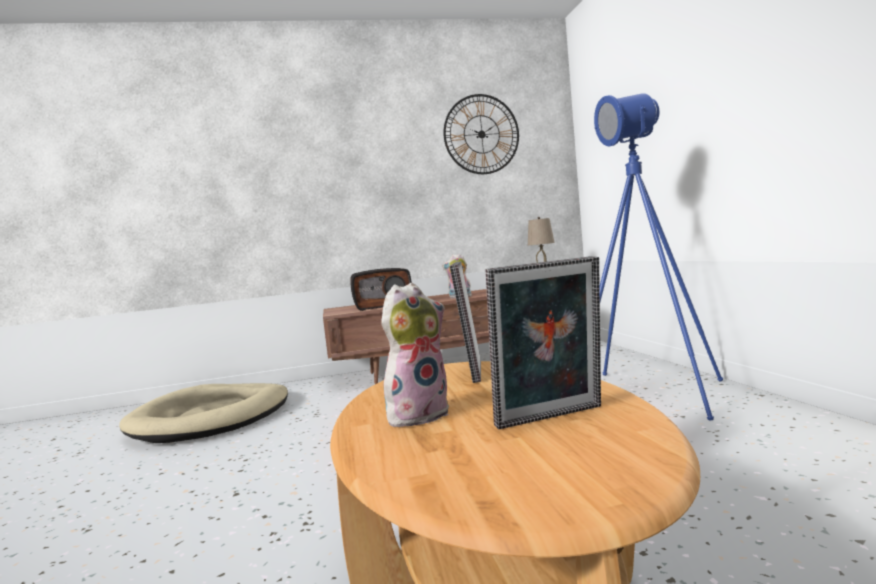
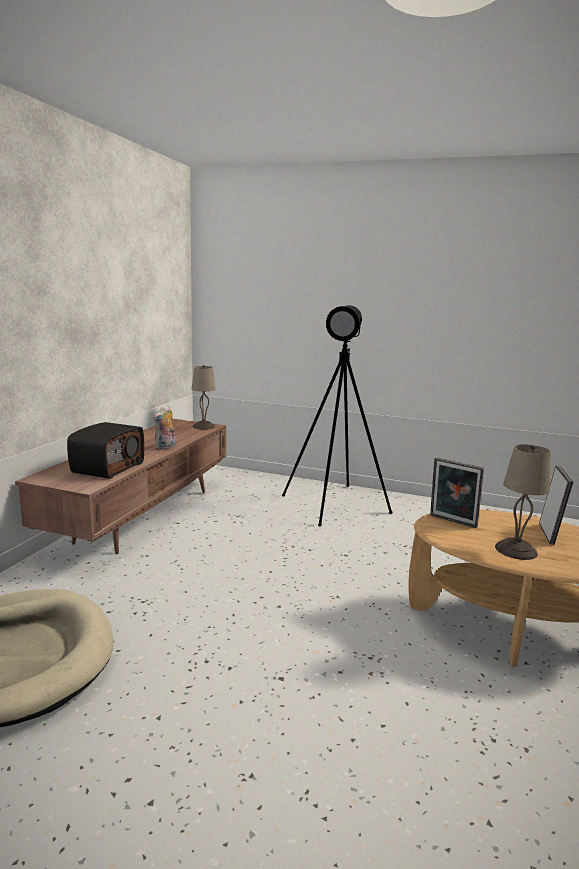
camera: 60 degrees left, 10 degrees up
(418, 414) = (517, 550): plush toy -> beige table lamp
(481, 134) = (141, 272): wall clock -> none
(648, 394) = (335, 505): blue floor lamp -> black floor lamp

